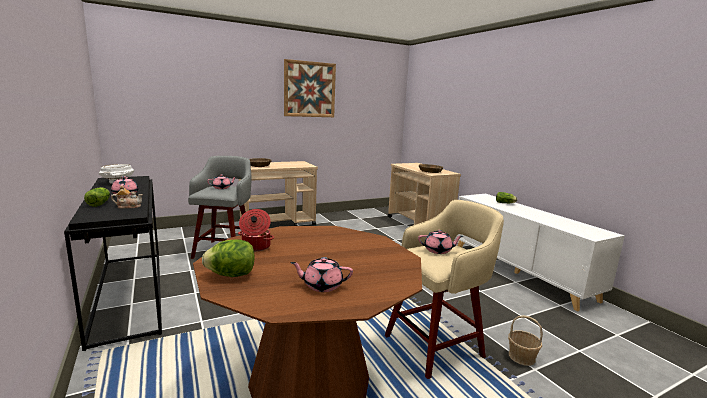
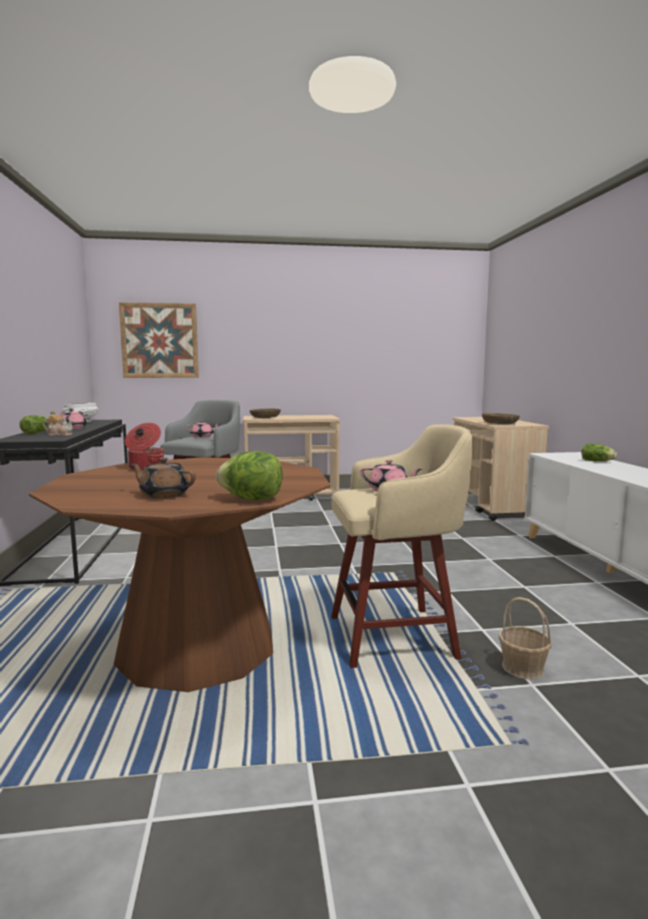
camera: 20 degrees right, 5 degrees down
(231, 275) = (84, 483): lettuce -> lettuce (252, 499)
(309, 89) = (339, 320): picture -> picture (159, 341)
(322, 285) = (164, 494): pink teapot -> brown teapot

